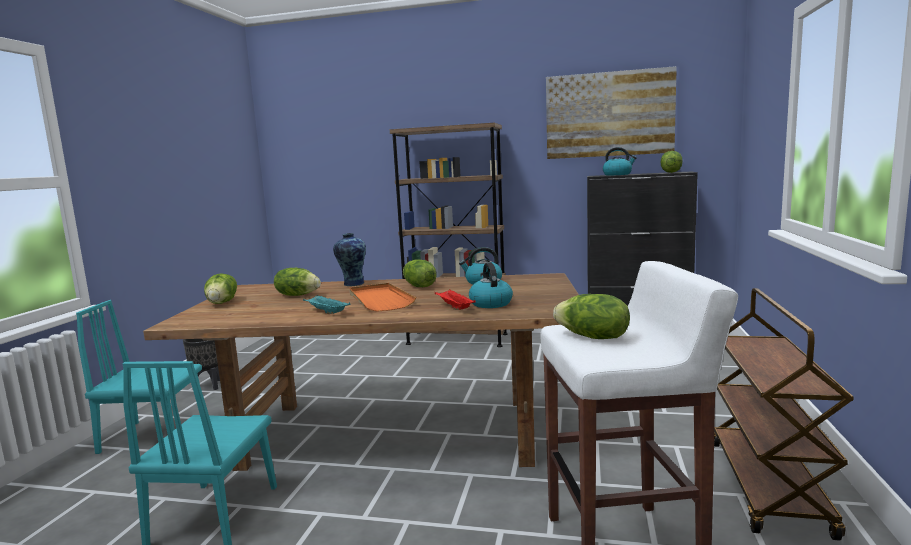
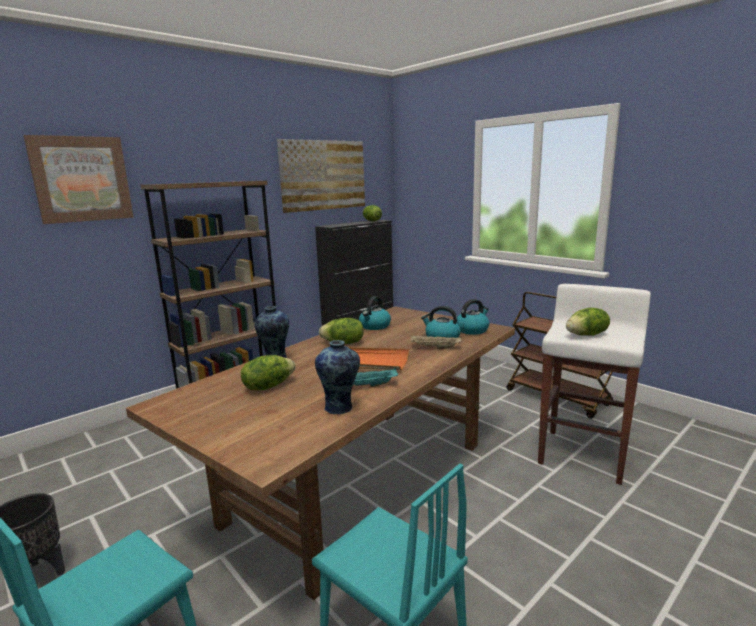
camera: 55 degrees left, 5 degrees up
(222, 303) = (215, 425): lettuce -> none
(274, 316) = (340, 408): none -> vase
(364, 128) = (81, 179): none -> picture
(454, 307) = (434, 348): red tray -> beige tray
(617, 174) = (342, 224): kettle -> kettle (472, 330)

